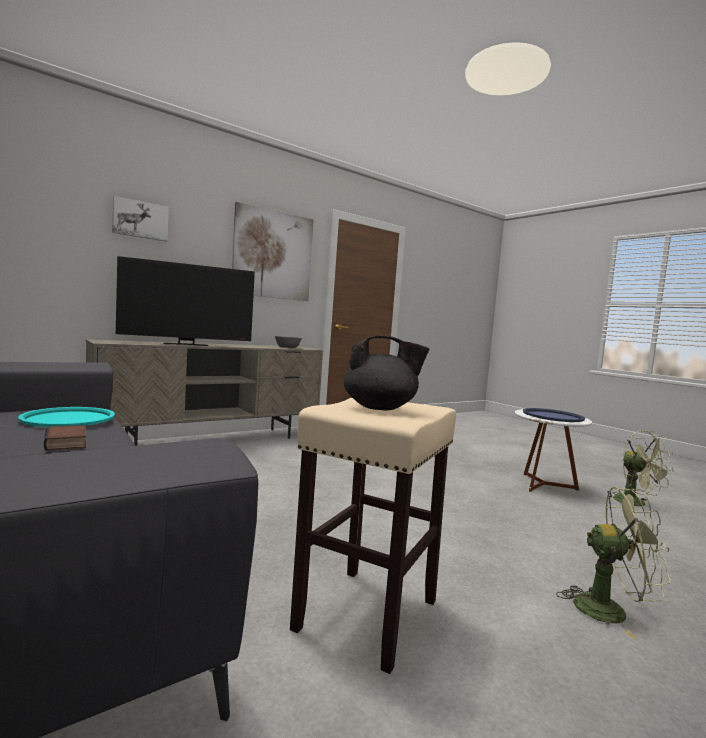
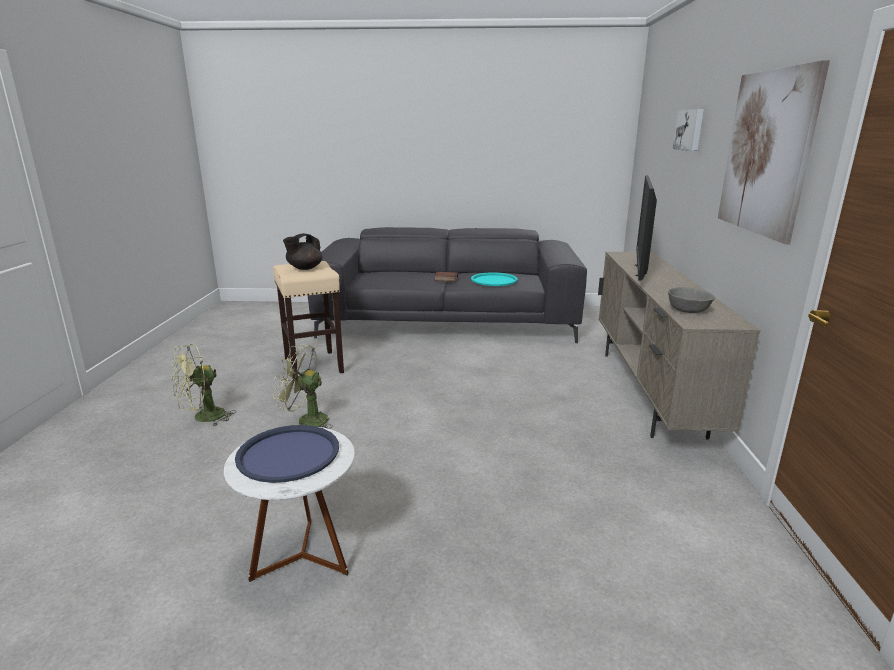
camera: 130 degrees right, 15 degrees up
(636, 504) = (155, 600): green fan -> green fan (306, 421)

